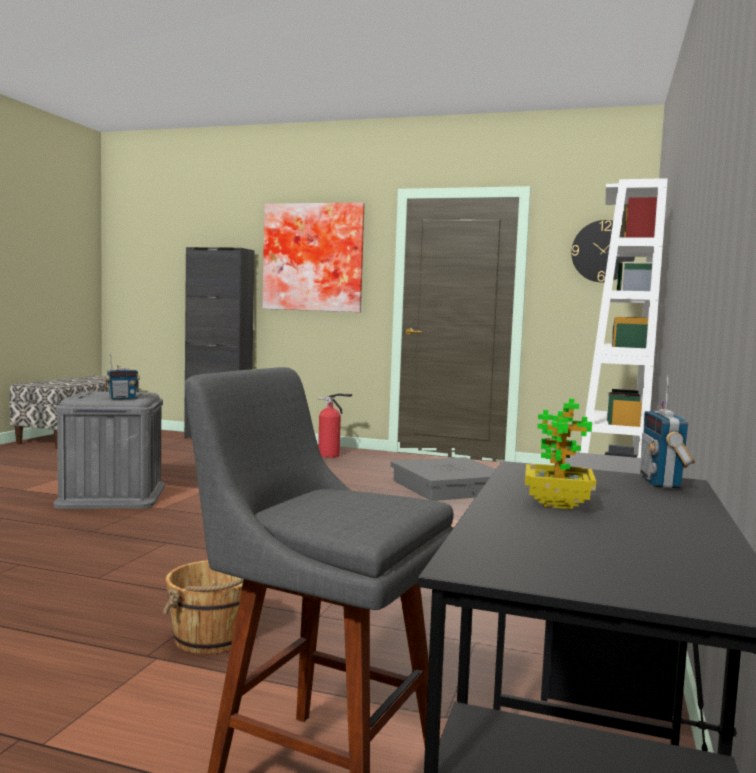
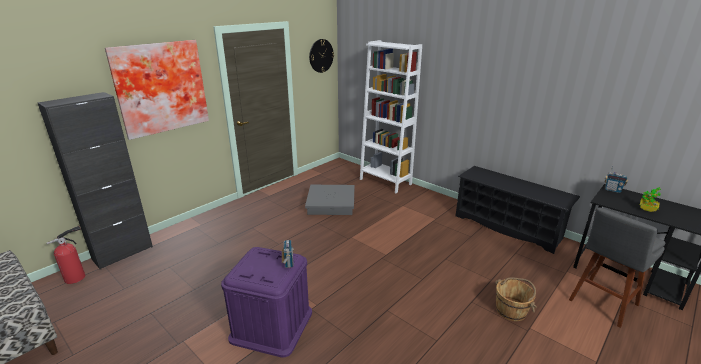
camera: 65 degrees left, 20 degrees up
(112, 496) = (272, 325): grey storage box -> purple storage box
(331, 455) = (232, 219): fire extinguisher -> fire extinguisher (77, 277)

